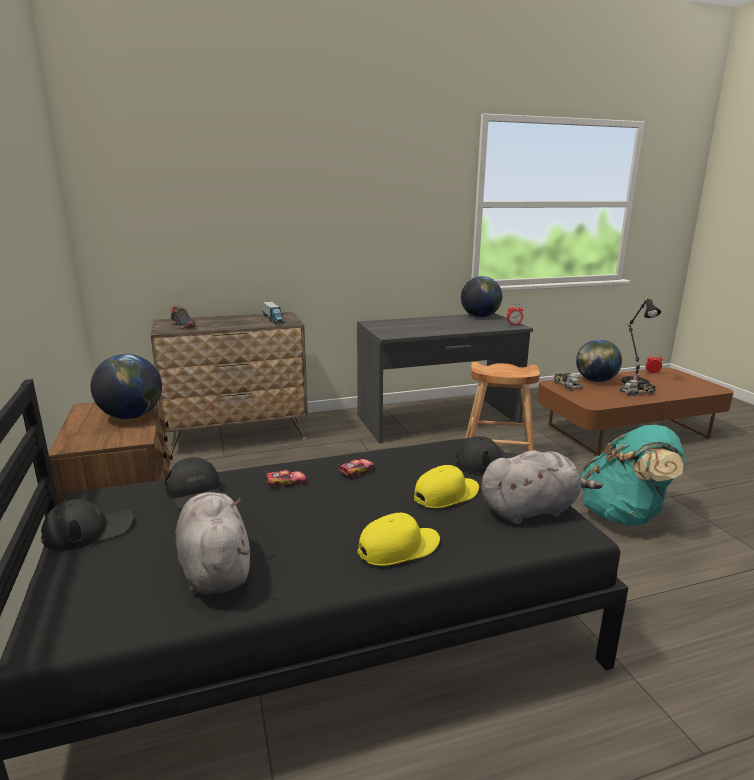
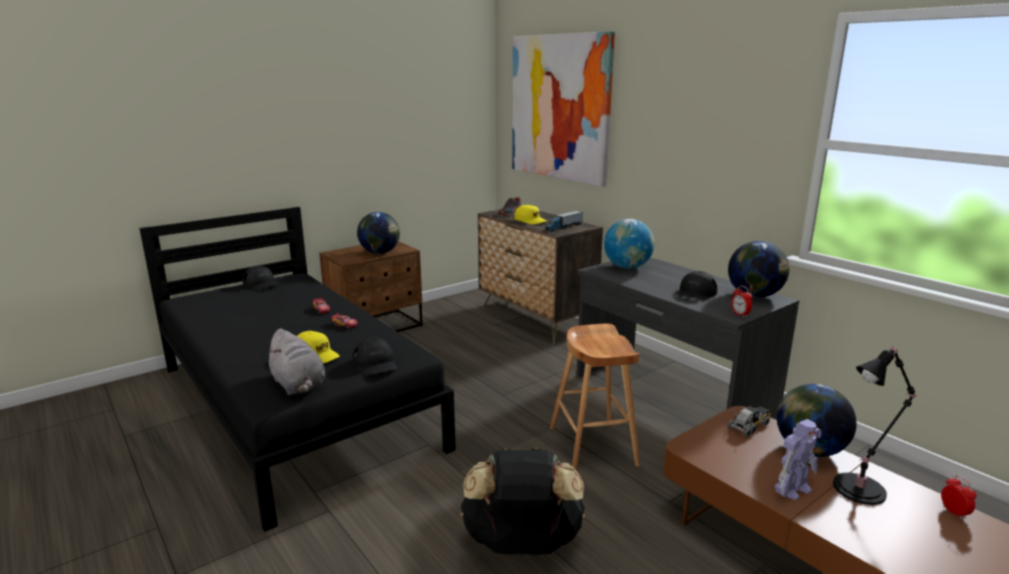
camera: 70 degrees right, 0 degrees up
(195, 491) = (302, 292): black cap -> black cap (695, 293)
(203, 192) = (559, 108): none -> picture
(215, 567) = (227, 313): grey plush toy -> none
(390, 328) = (627, 267): none -> globe
(398, 548) = (244, 349): yellow cap -> yellow cap (530, 221)
(624, 515) = (522, 545): turquoise backpack -> black backpack
(637, 393) = (793, 489): toy truck -> toy robot

